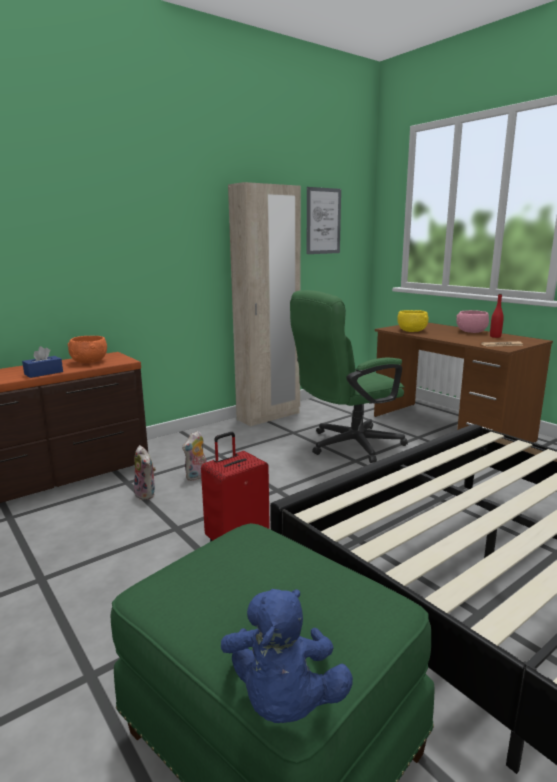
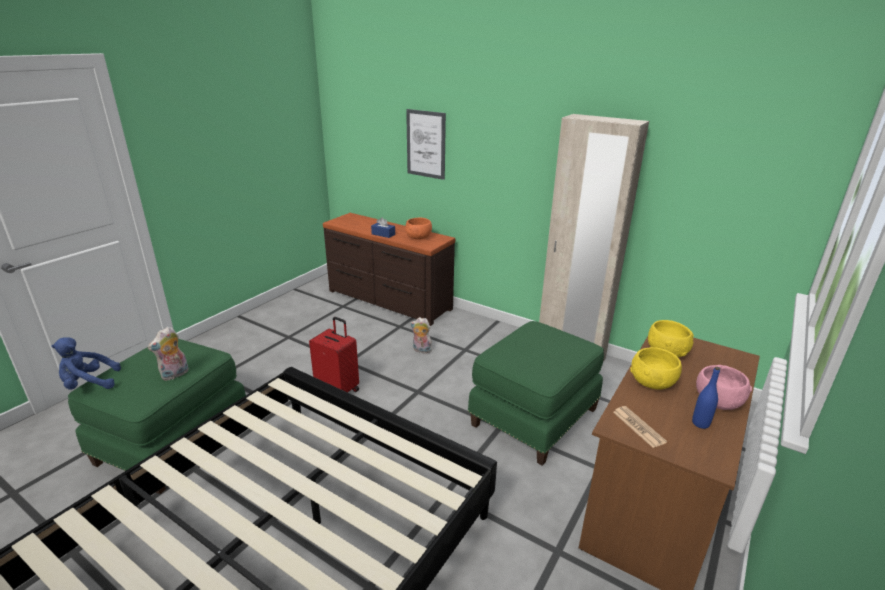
camera: 70 degrees right, 10 degrees up
(147, 494) = (387, 338): plush toy -> plush toy (175, 375)
(323, 221) = (722, 168): picture -> picture (426, 144)
(347, 446) = (533, 416): green office chair -> green ottoman
(450, 337) = (652, 383): none -> yellow bowl
(495, 336) = (700, 423): red bottle -> blue bottle

